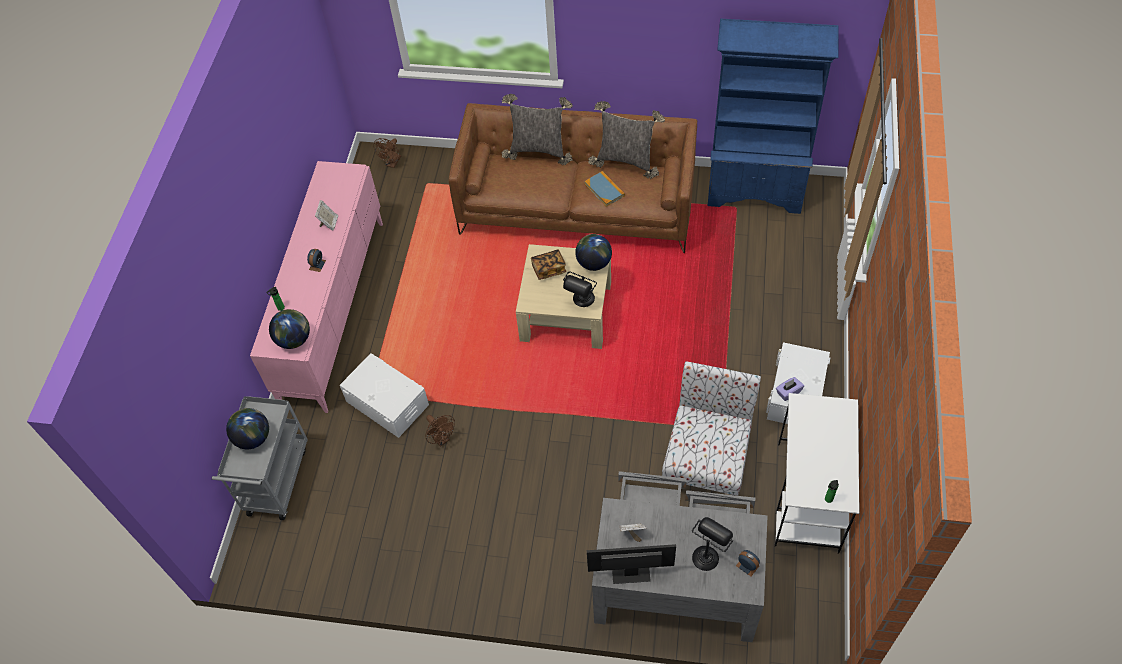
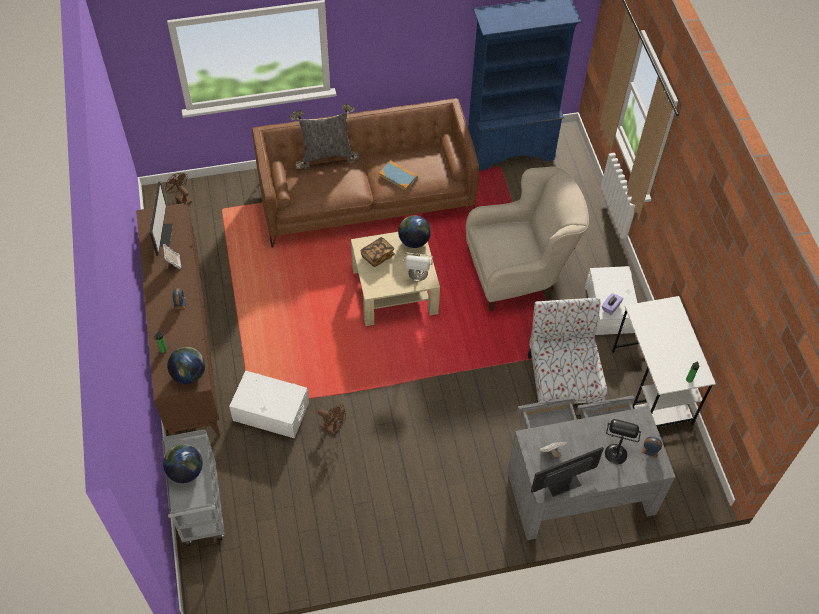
camera: 25 degrees left, 0 degrees up
(331, 191) = (162, 234): none -> monitor
(333, 310) = (184, 343): pink cabinet -> brown cabinet
(392, 163) = (181, 198): brown fan -> brown fan turned 135 degrees clockwise
(582, 301) = (418, 276): black table lamp -> white table lamp
(626, 164) = (406, 150): pillow -> none
(710, 326) = (519, 271): none -> beige armchair

